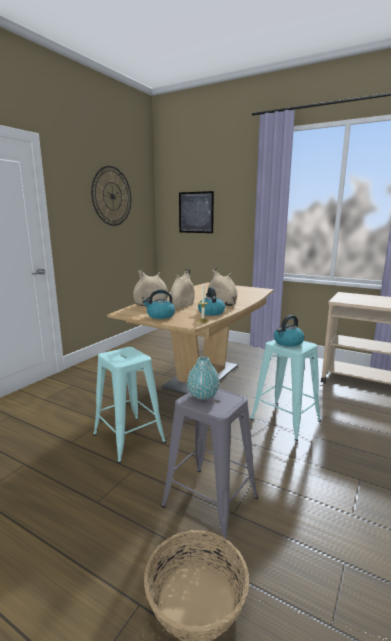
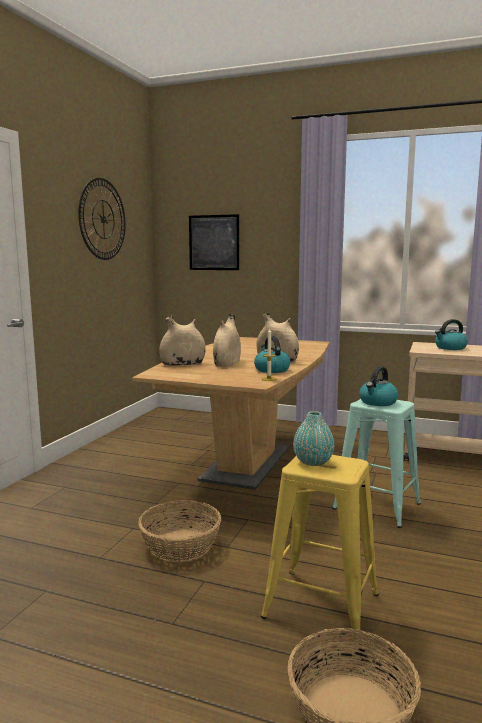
camera: 10 degrees left, 5 degrees down
(129, 438) = (180, 545): turquoise stool -> basket
(160, 316) = (208, 376): kettle -> kettle (450, 348)
(210, 501) = (321, 605): grey stool -> yellow stool

